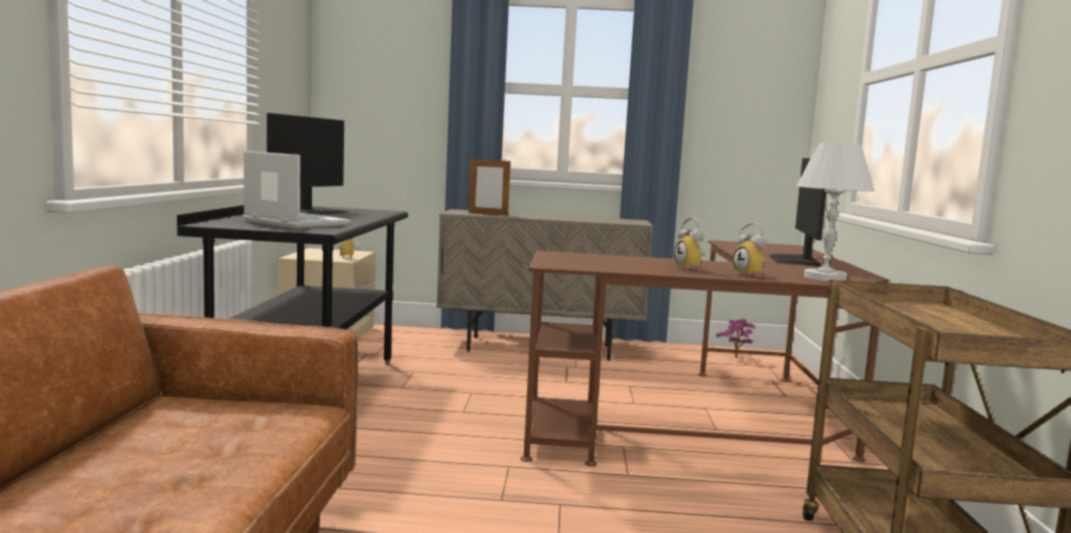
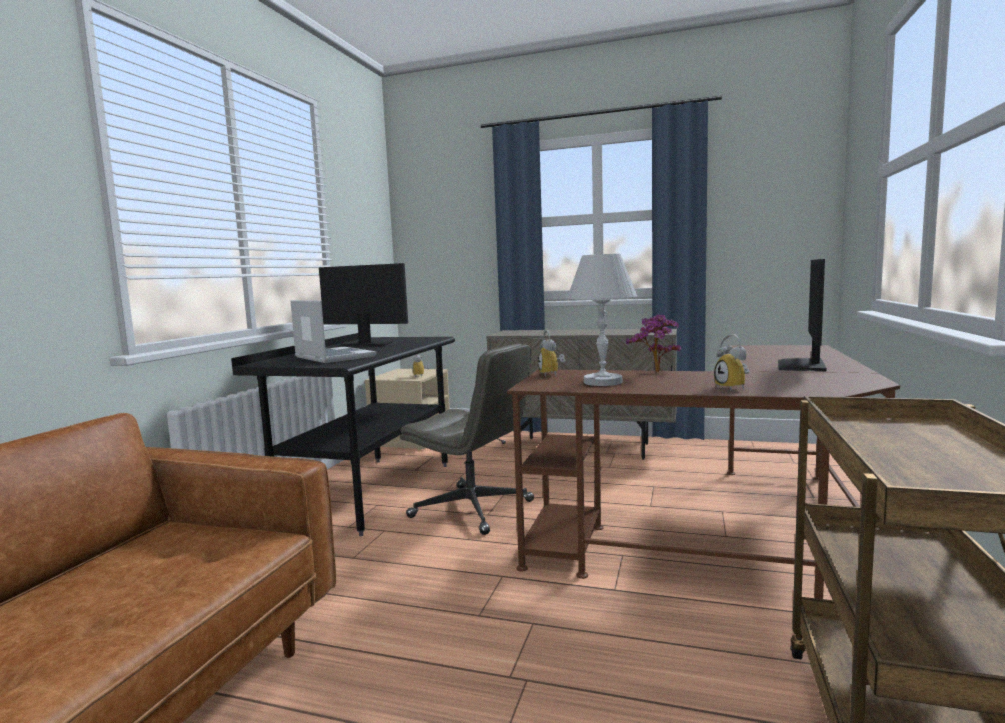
camera: 15 degrees right, 0 degrees up
(314, 212) = (369, 344): monitor -> monitor turned 105 degrees counterclockwise
(445, 406) = (473, 509): none -> grey office chair
(488, 214) = (529, 333): picture frame -> none
(691, 268) = (675, 383): alarm clock -> alarm clock (552, 375)
(736, 358) = (772, 455): potted plant -> potted plant (656, 372)
(825, 278) = (820, 387): white table lamp -> white table lamp (602, 382)

